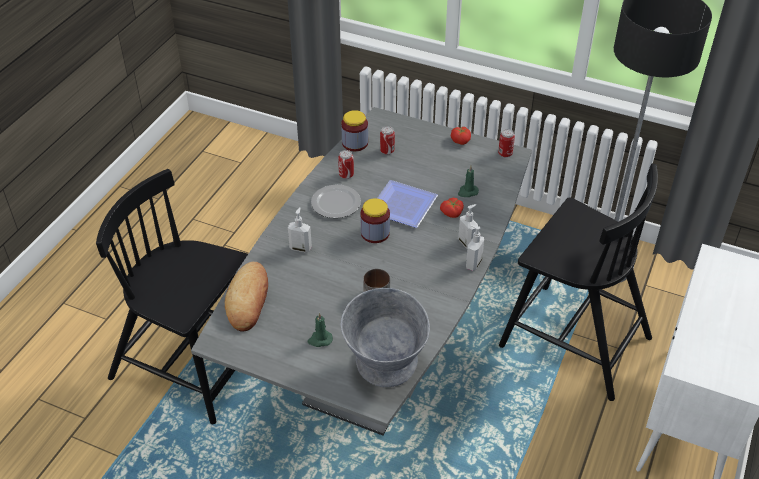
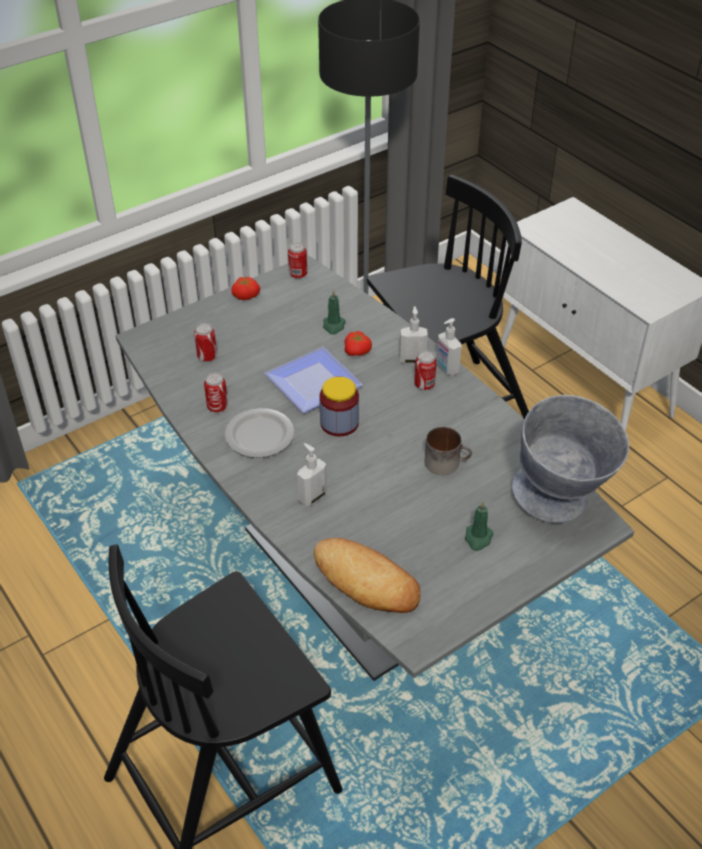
camera: 60 degrees left, 0 degrees up
(355, 143) = (167, 377): jar -> none
(446, 259) = (424, 385): none -> can

